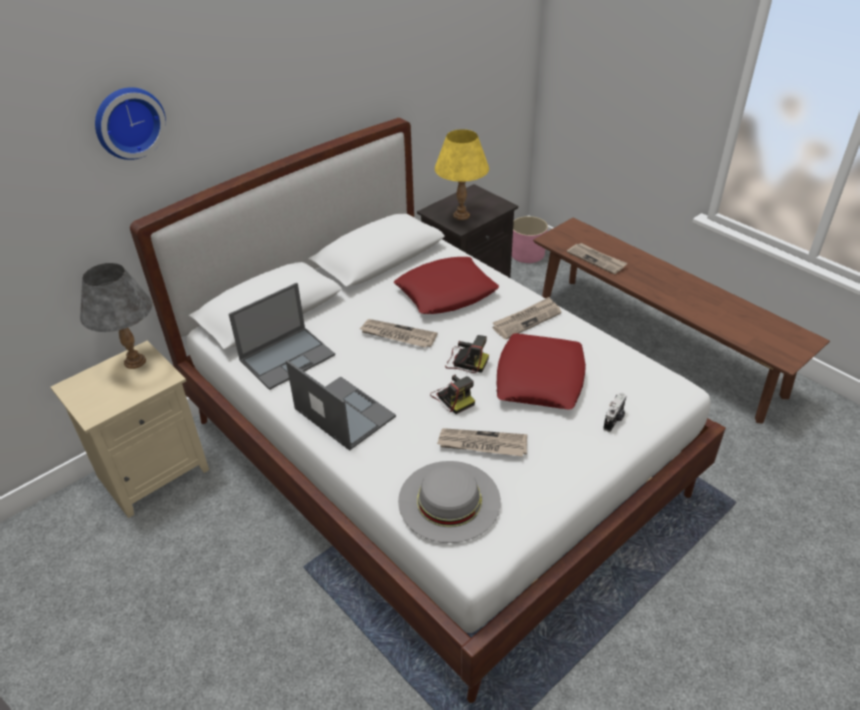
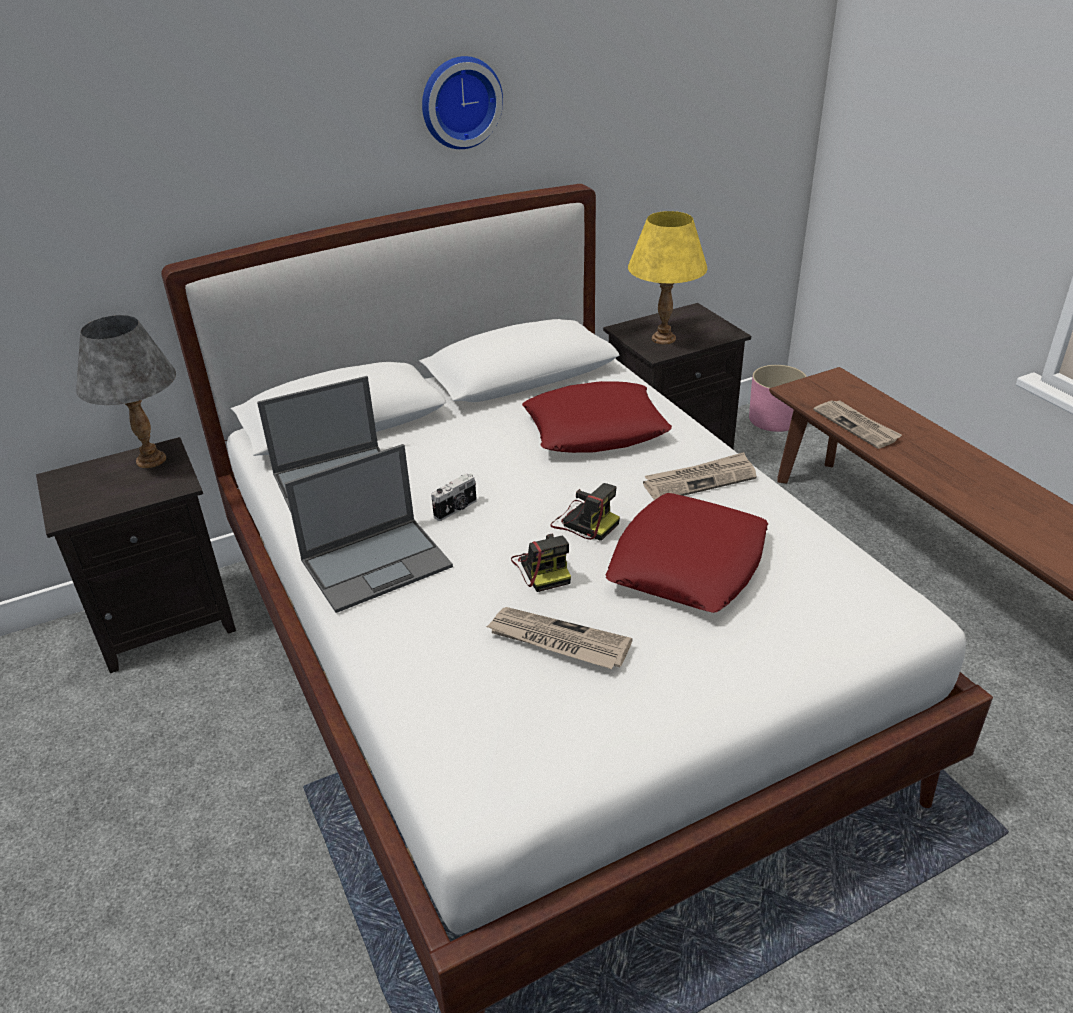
camera: 15 degrees right, 5 degrees down
(128, 122) = (169, 124): wall clock -> wall clock (459, 102)
(154, 471) = (167, 620): beige nightstand -> black nightstand
(343, 412) = (378, 563): laptop -> laptop turned 90 degrees clockwise
(397, 335) = (501, 474): newspaper -> none
(449, 500) = (472, 713): grey hat -> none
(614, 420) = (785, 642): camera -> camera (456, 509)

